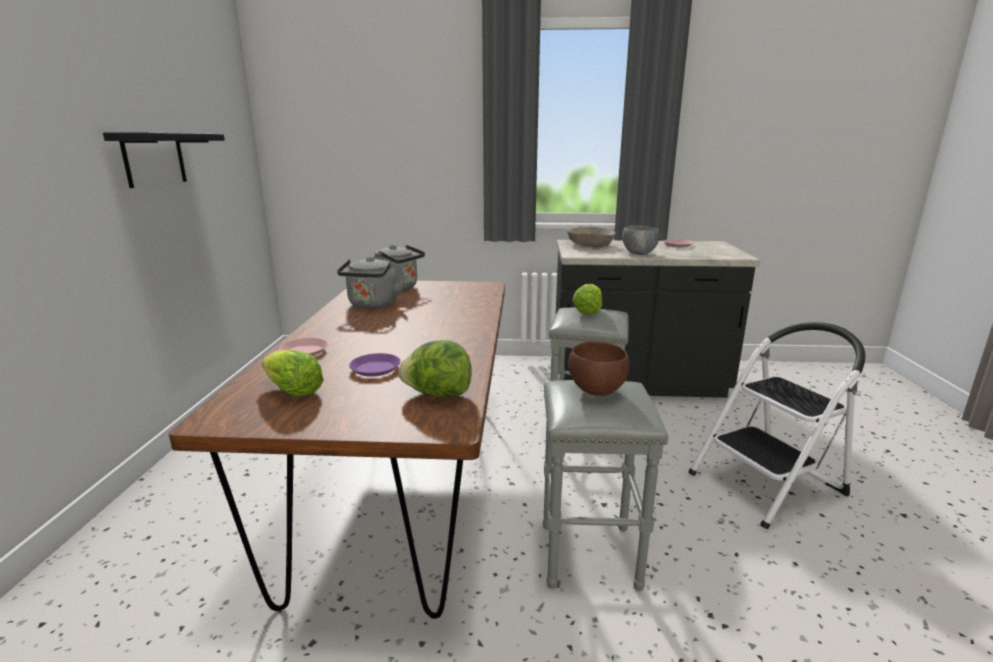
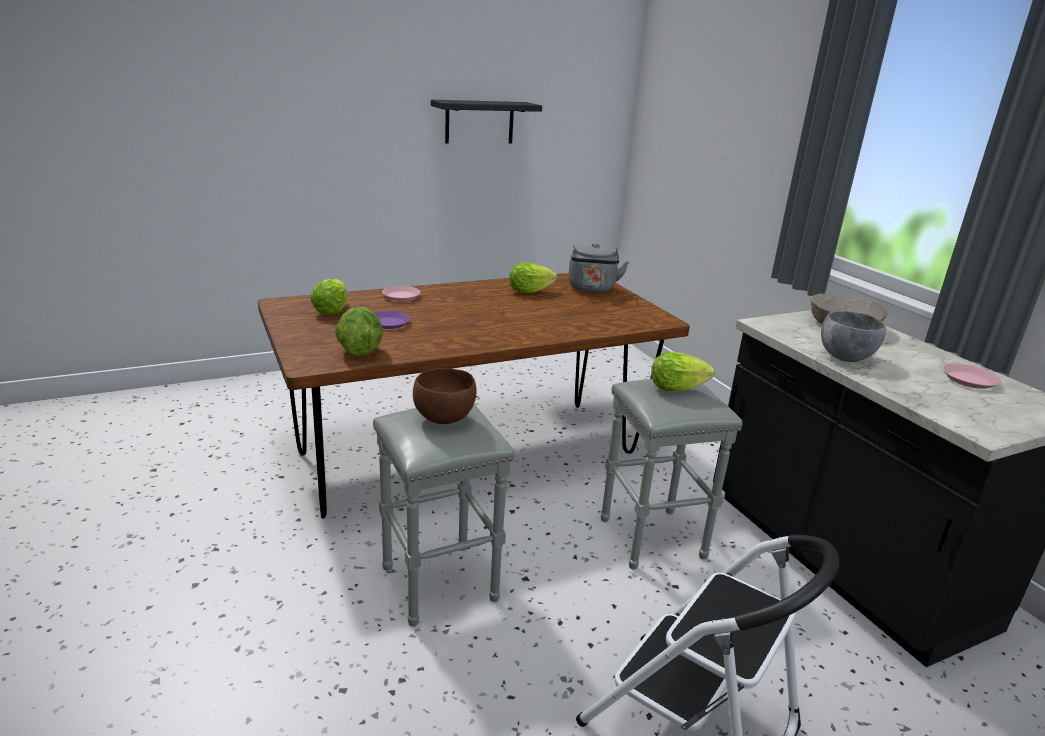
camera: 60 degrees right, 5 degrees up
(372, 305) = (529, 291): grey kettle -> lettuce

